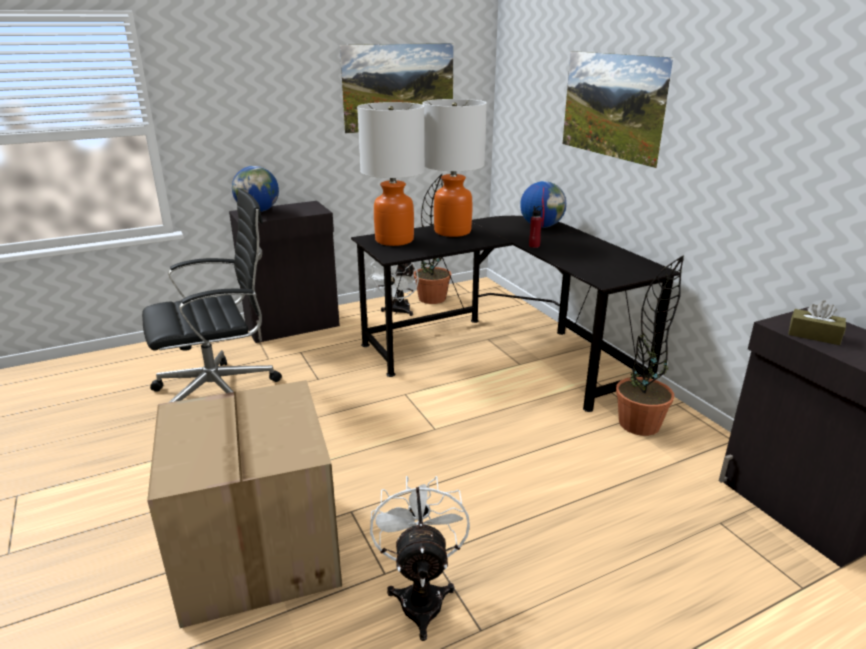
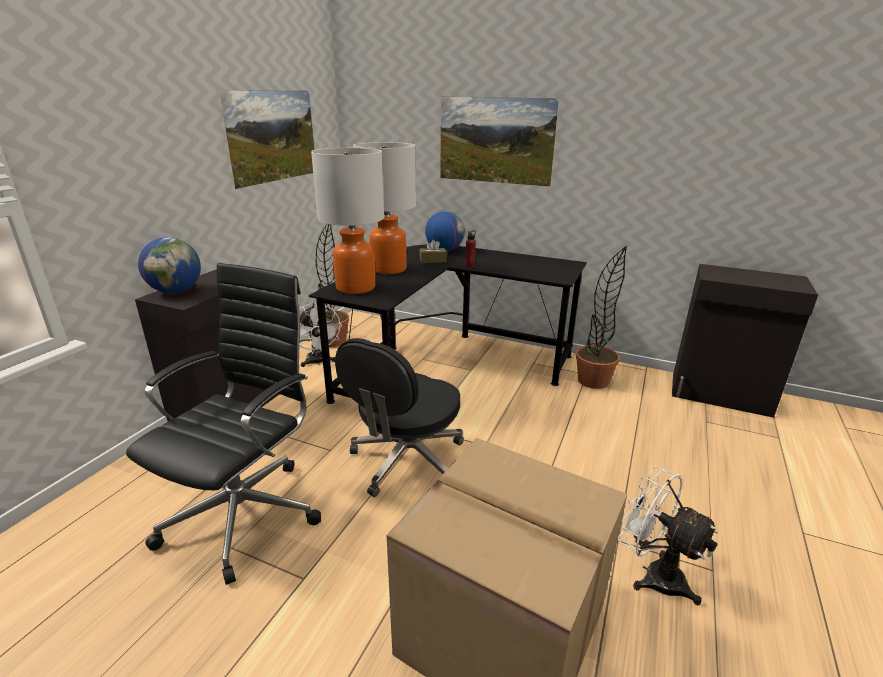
camera: 40 degrees left, 0 degrees up
(357, 411) = (406, 461): none -> black office chair
(814, 335) = (735, 278): brown tissue box -> brown tissue box (433, 260)

